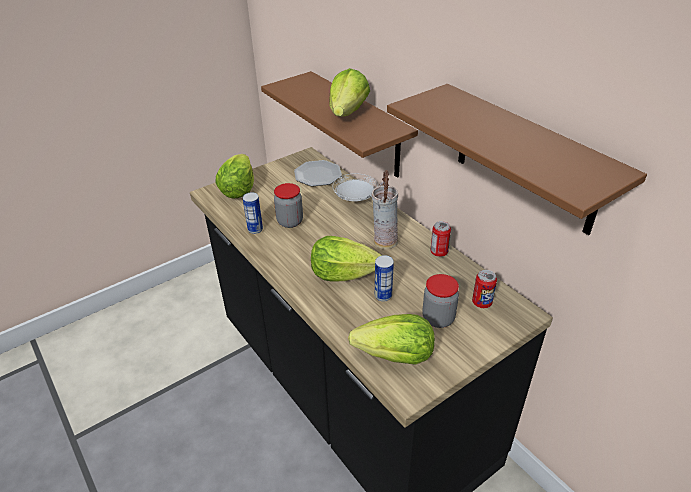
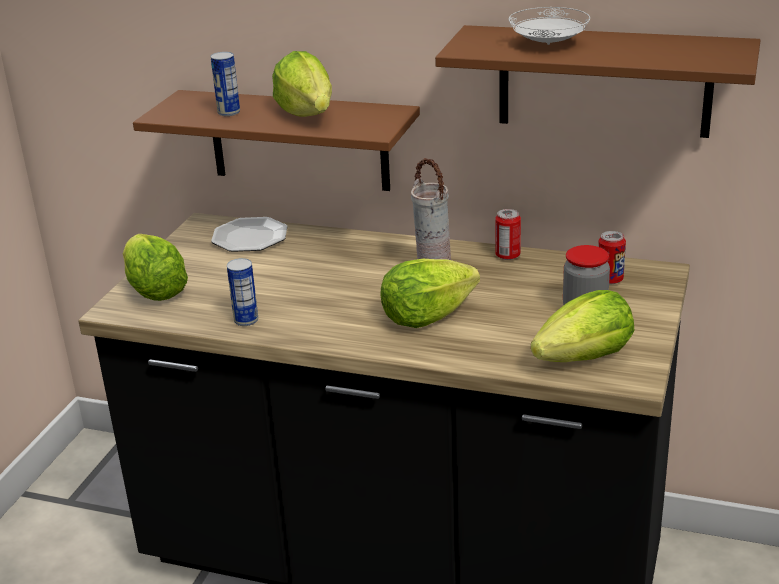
camera: 35 degrees left, 10 degrees down
(290, 222) = (283, 295): jar -> none
(355, 198) = (335, 243): white plate -> white plate (549, 44)
(383, 296) = (500, 316): can -> can (229, 112)

